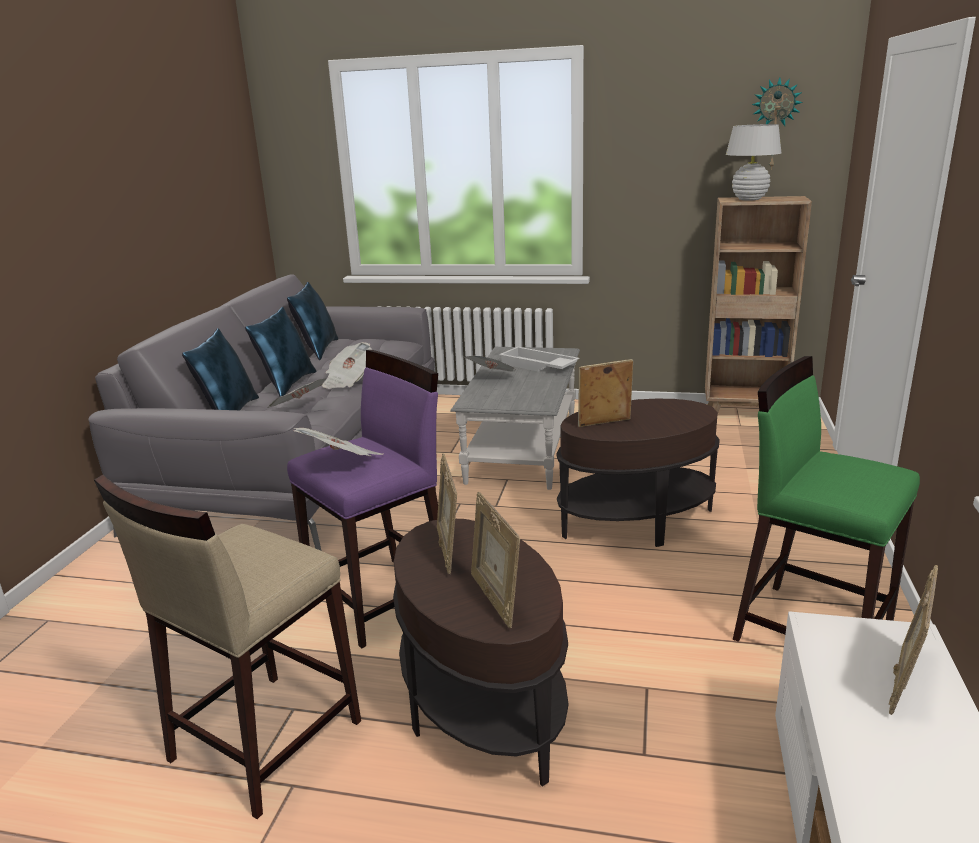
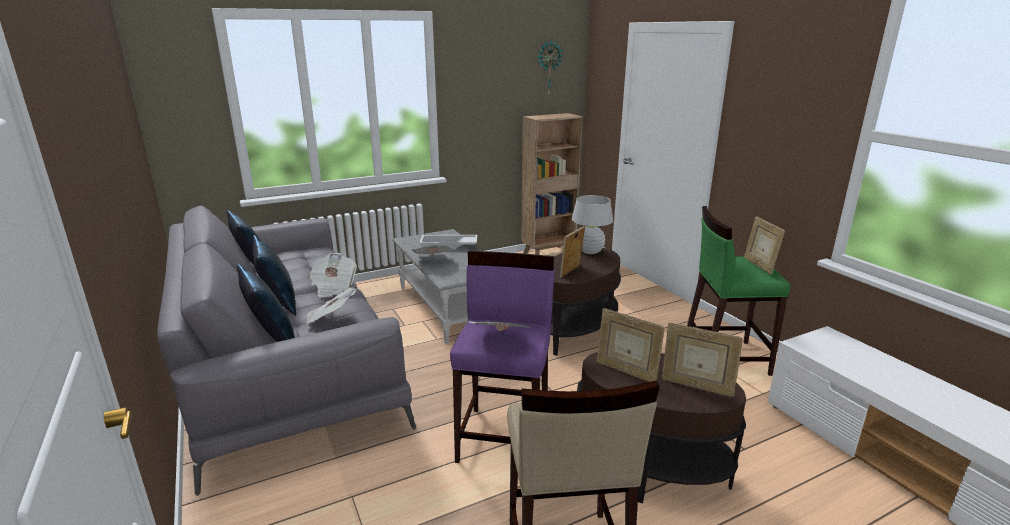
camera: 40 degrees left, 0 degrees up
(749, 199) = (546, 116): white table lamp -> white table lamp (590, 251)
(904, 682) = (856, 353): picture frame -> picture frame (759, 266)

